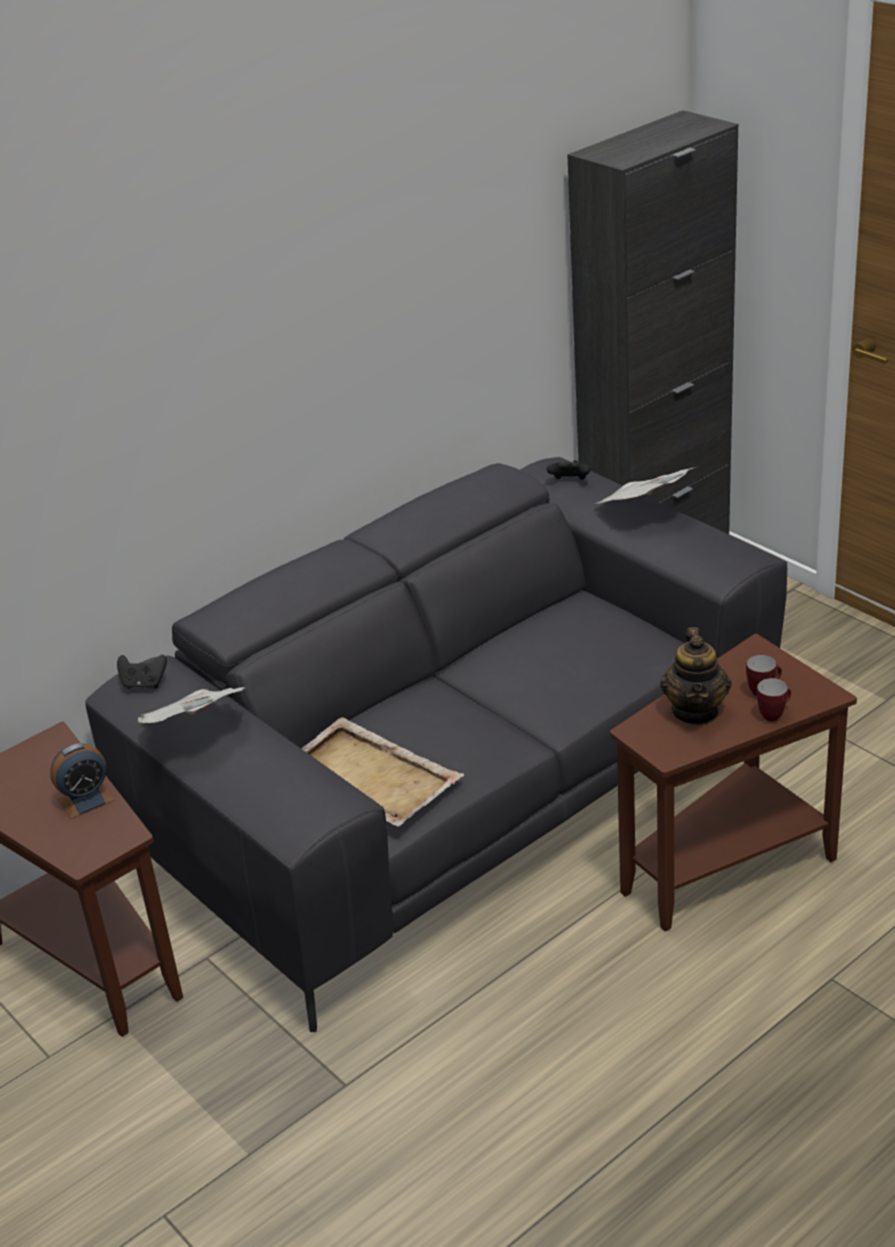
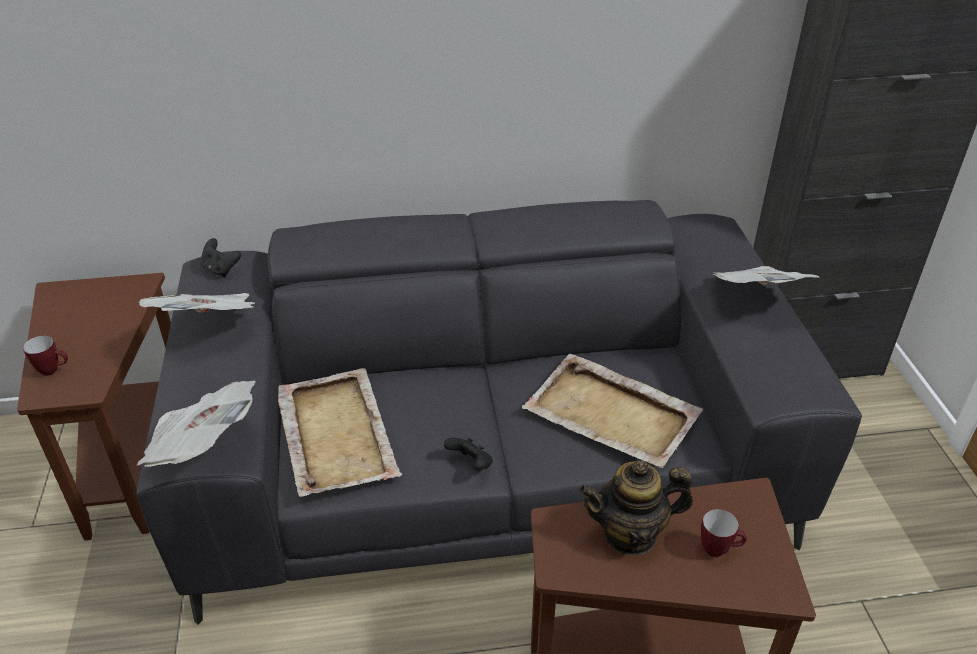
camera: 30 degrees right, 5 degrees up
(85, 799) = (101, 344): alarm clock -> none
(313, 807) = (202, 446): none -> newspaper
(569, 482) = (714, 244): black game controller -> black game controller (471, 464)
(586, 657) = (613, 414): none -> beige tray
(696, 711) = (631, 534): teapot -> teapot turned 45 degrees clockwise
(774, 715) = (705, 585): mug -> mug (53, 370)

